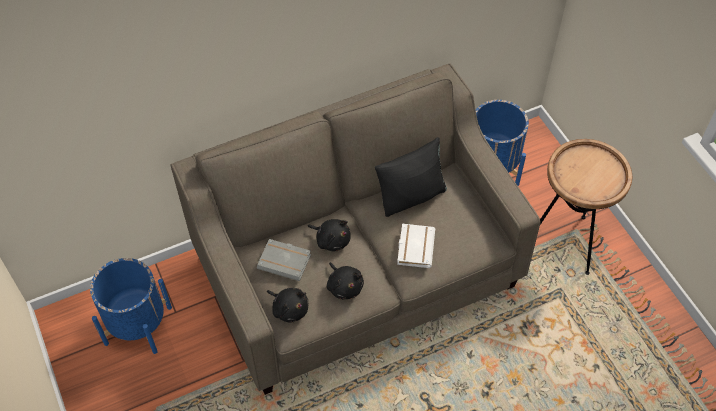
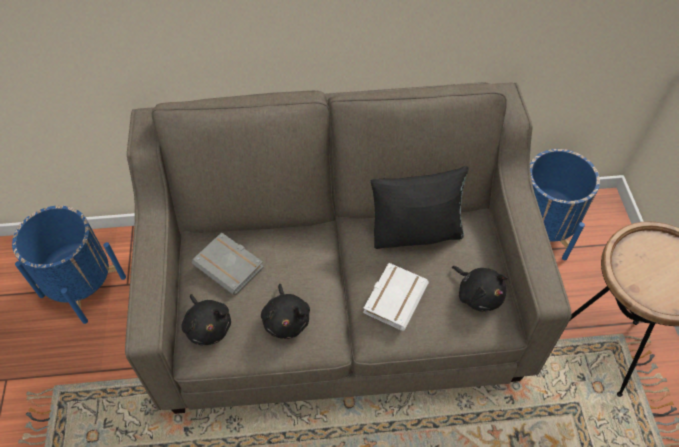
camera: 20 degrees right, 0 degrees up
(331, 240) = (297, 256): black plush toy -> black plush toy (478, 294)

